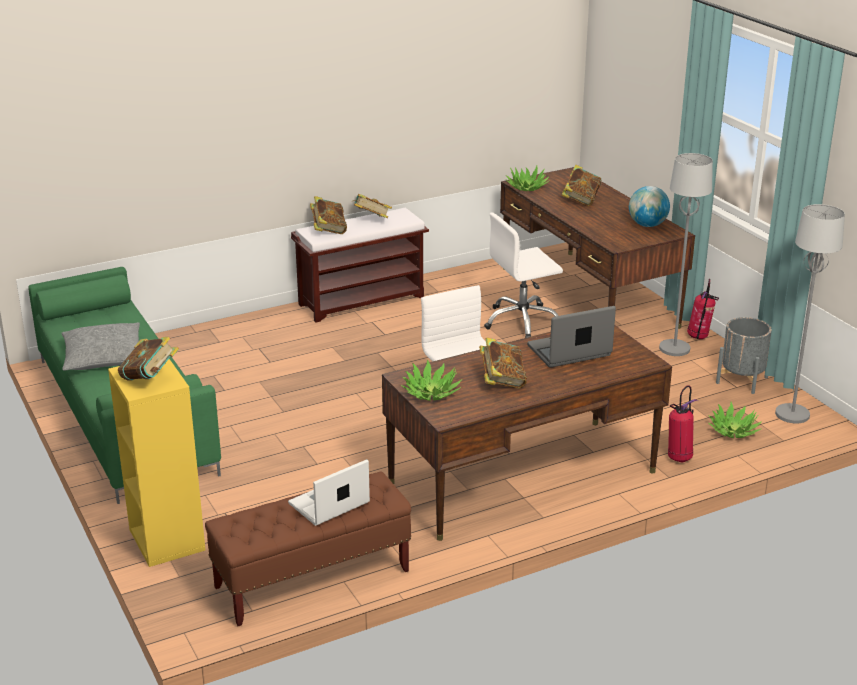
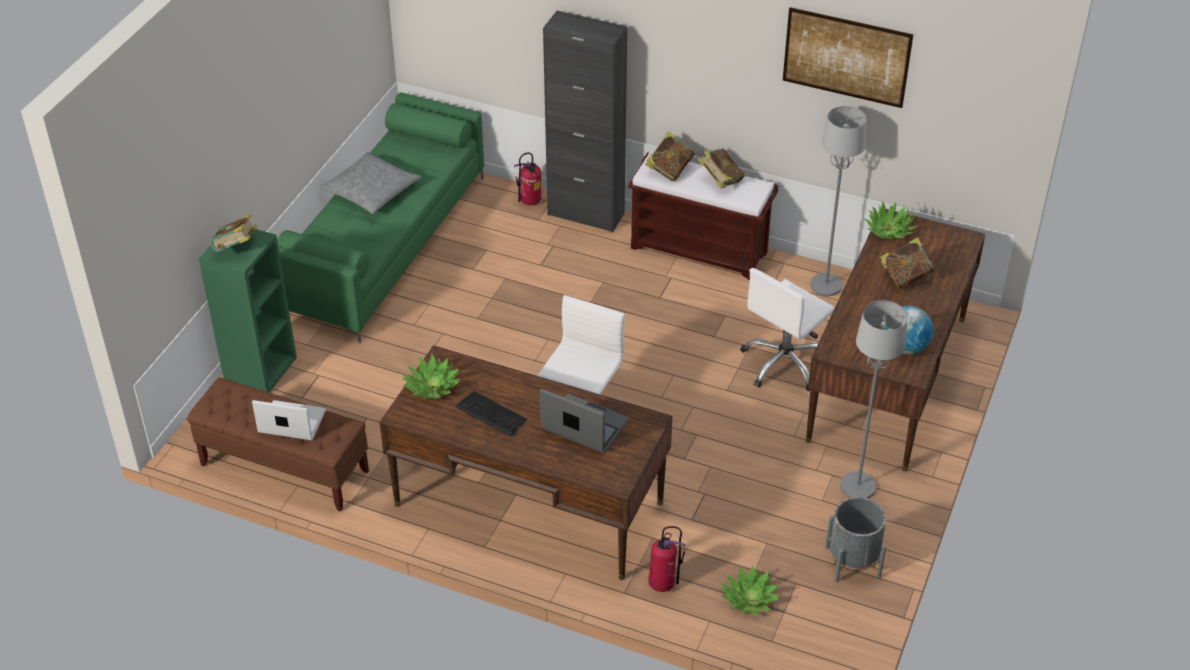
camera: 50 degrees right, 15 degrees up
(166, 539) = (260, 368): yellow bookcase -> green bookcase
(248, 322) = (586, 214): none -> black cabinet
(446, 60) = (846, 57): none -> picture
(502, 381) = (491, 414): book -> keyboard
(522, 321) = (784, 363): white office chair -> white office chair turned 75 degrees counterclockwise
(699, 337) = (901, 493): fire extinguisher -> fire extinguisher (530, 203)
(792, 414) = (827, 627): grey floor lamp -> grey floor lamp (826, 286)

